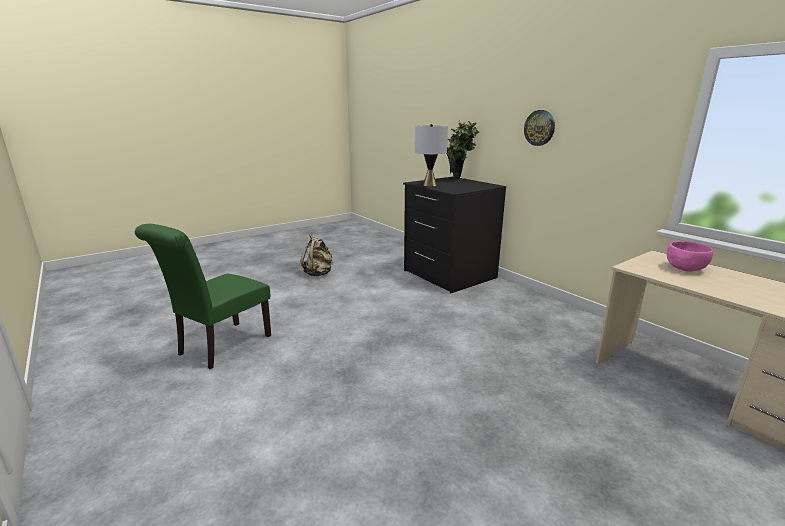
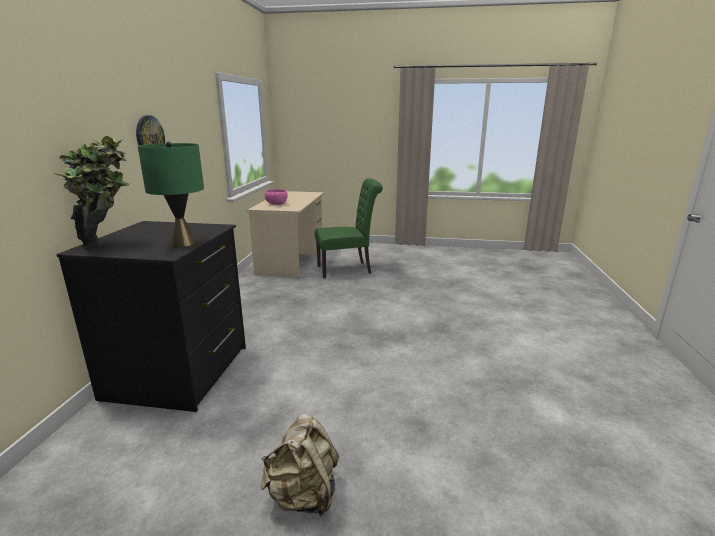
camera: 135 degrees left, 0 degrees up
(220, 347) = (540, 401): green chair -> green chair (347, 269)
(429, 185) = (183, 243): grey table lamp -> green table lamp

